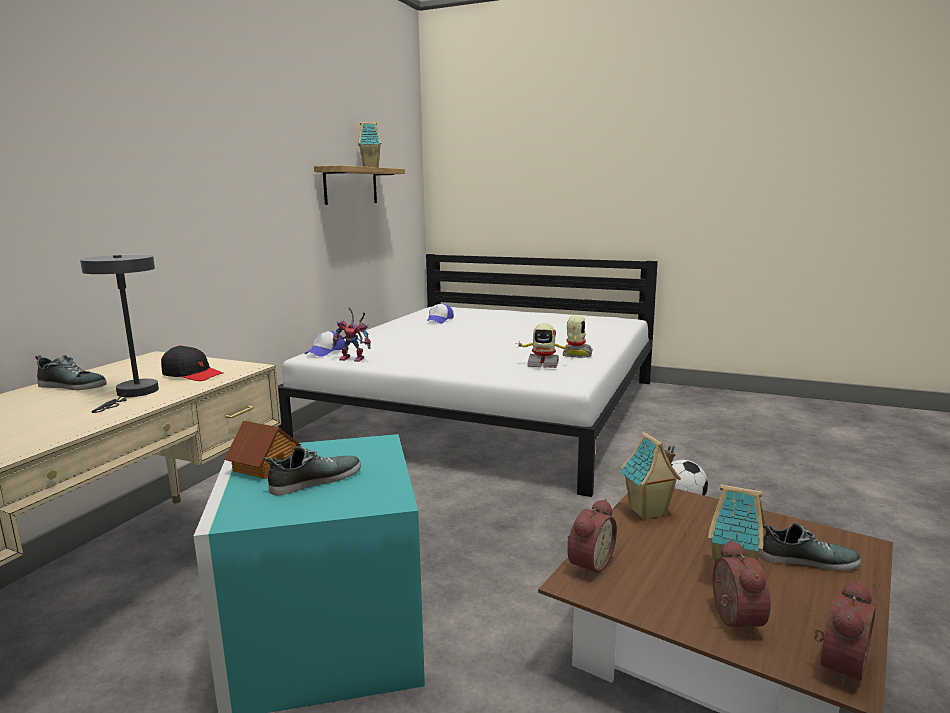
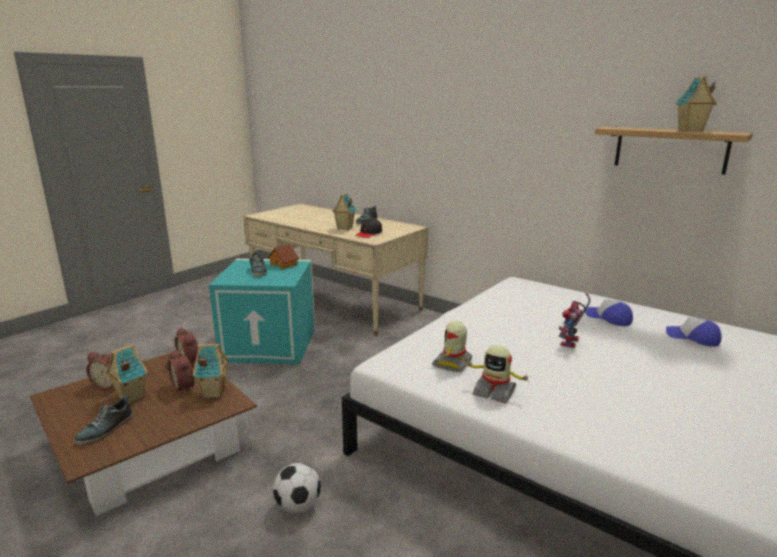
camera: 105 degrees right, 5 degrees up
(134, 393) = (344, 228): grey table lamp -> toy house
(326, 351) = (527, 285): cap -> cap (608, 318)
(355, 359) = (502, 293): toy robot -> toy robot (570, 343)
(837, 664) = (56, 398): alarm clock -> alarm clock (185, 386)

